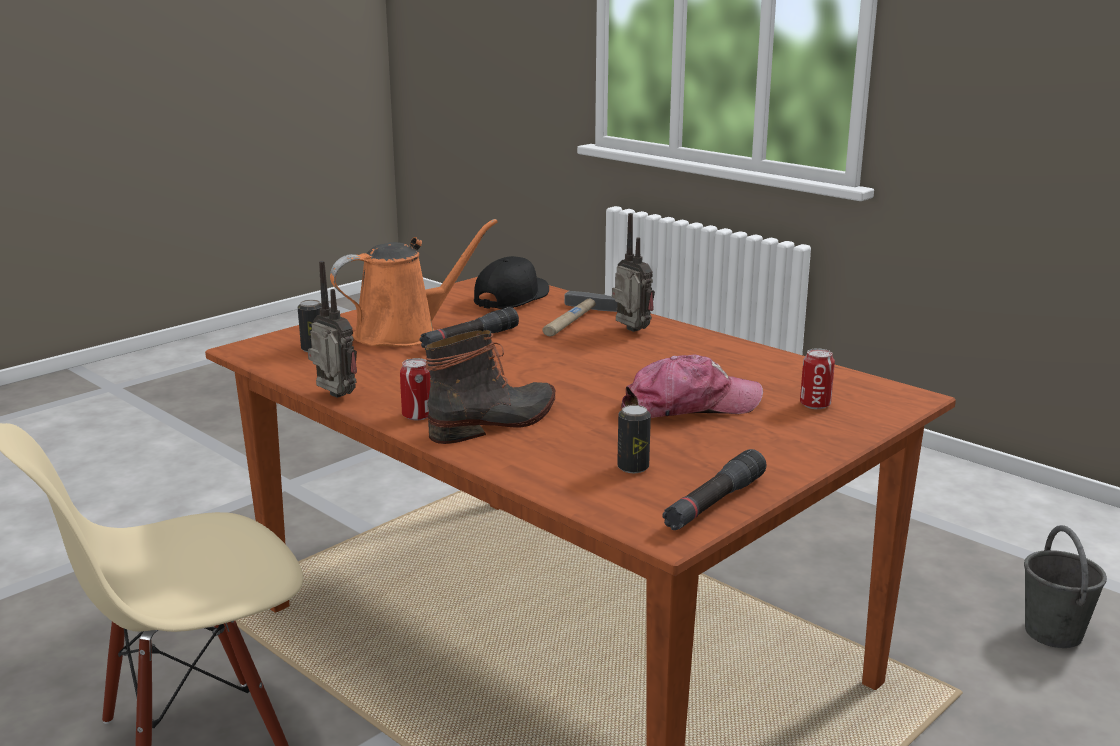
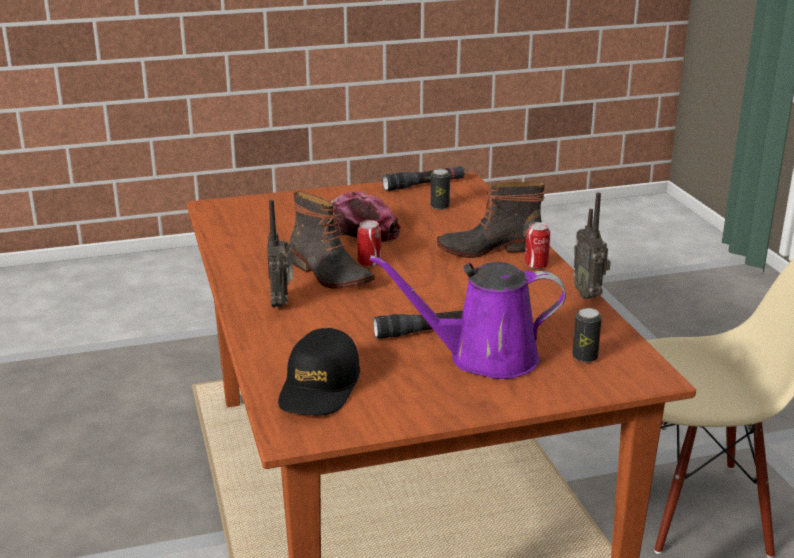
camera: 150 degrees left, 5 degrees up
(404, 333) = (484, 357): orange watering can -> purple watering can
(512, 297) = (320, 387): black cap -> black cap turned 45 degrees counterclockwise
(576, 321) = (307, 329): hammer -> none
(631, 359) = (329, 274): none -> boot
(815, 405) = (277, 214): can -> can (369, 263)
(1053, 633) = (76, 394): grey bucket -> none

